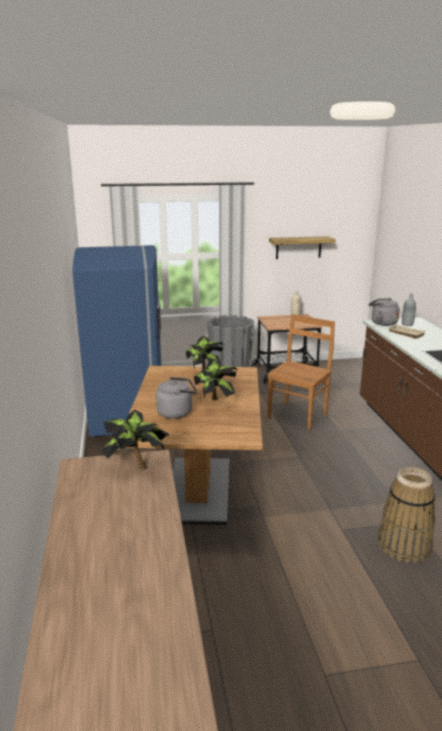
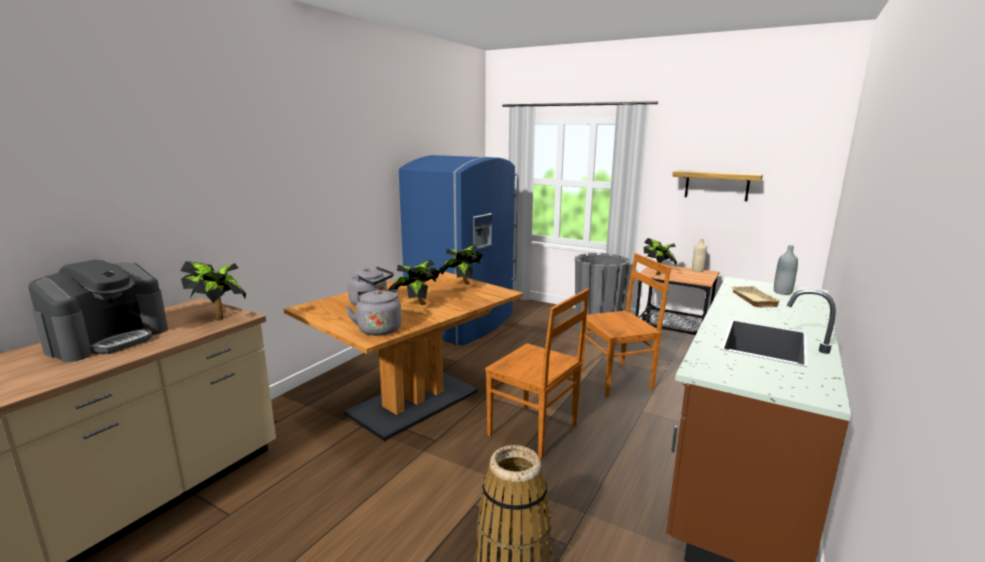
camera: 40 degrees right, 5 degrees down
(104, 522) = (109, 339): none -> coffee machine
(277, 324) = (658, 273): none -> potted plant
(305, 470) = (534, 431): none -> brown chair
(382, 323) = (746, 284): grey kettle -> grey kettle (379, 329)

